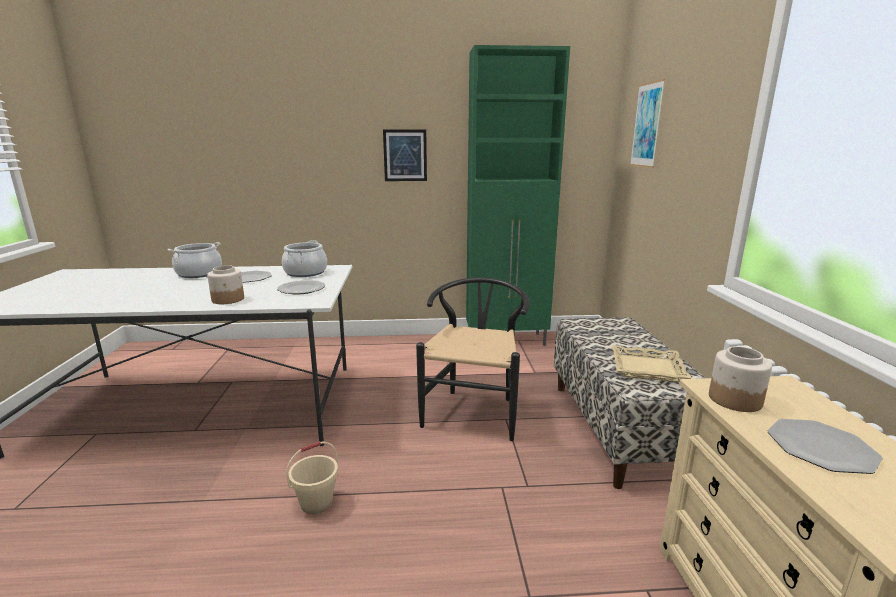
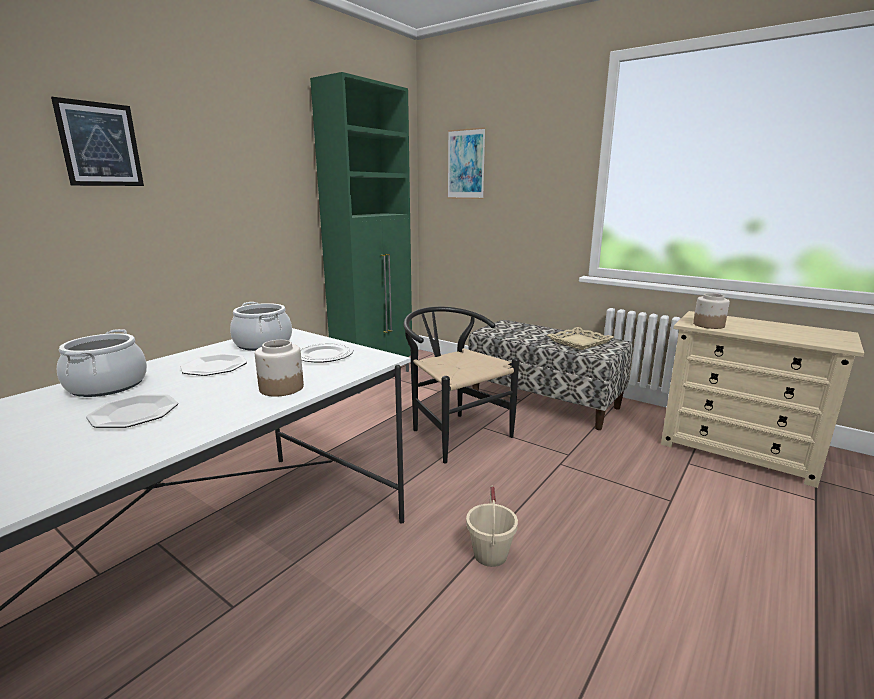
camera: 50 degrees left, 0 degrees up
(405, 155) = (256, 191): picture -> picture (100, 144)
(821, 447) = (766, 330): plate -> plate (134, 413)

